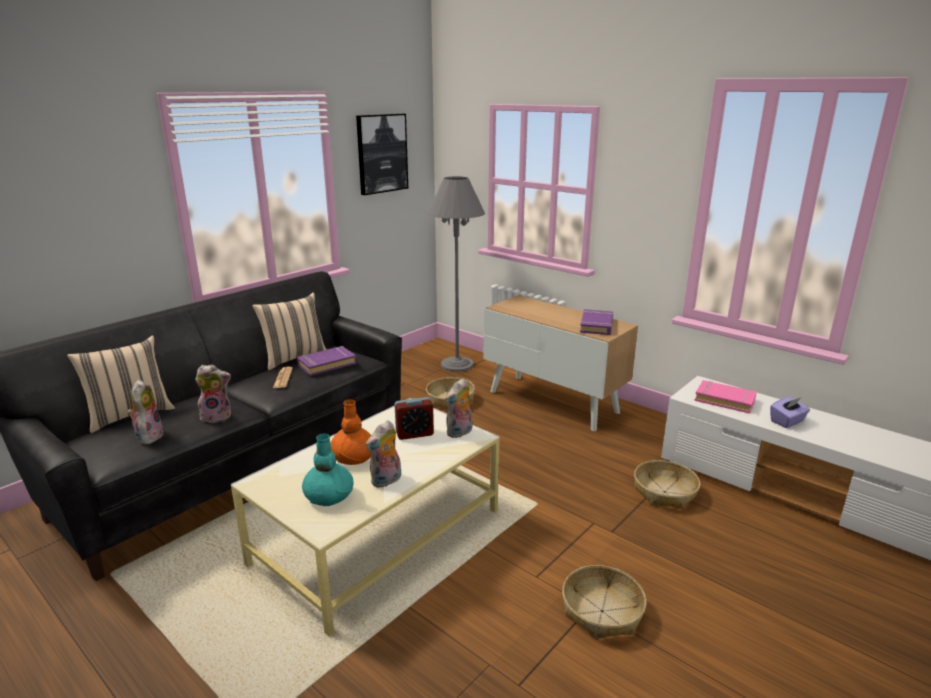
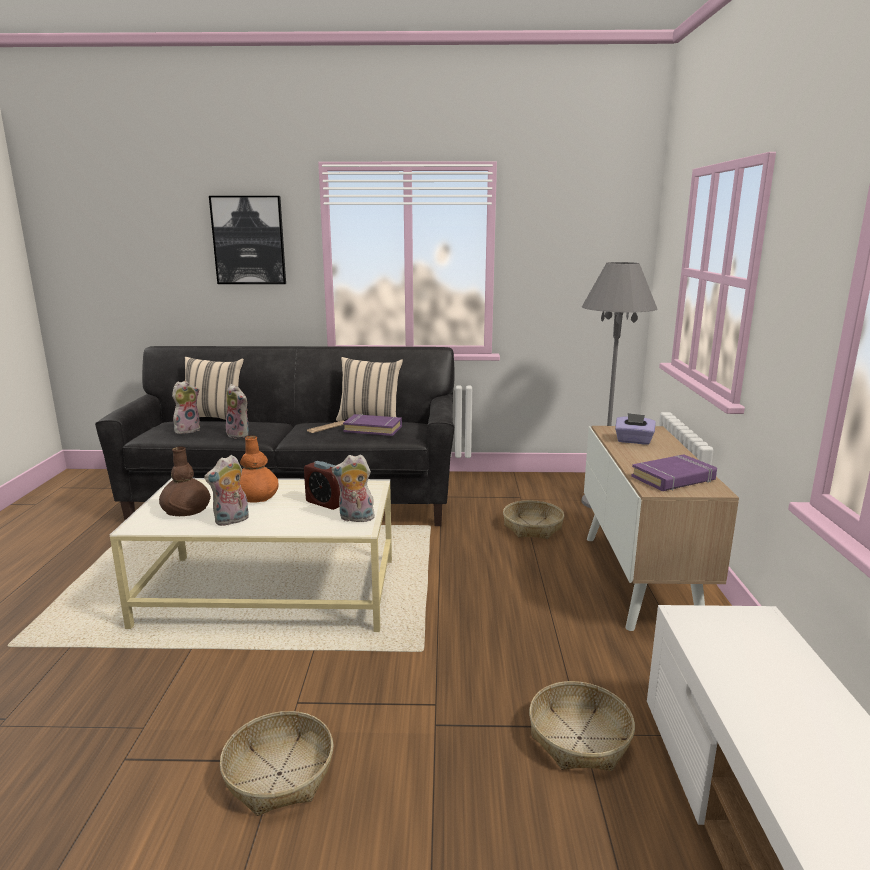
camera: 50 degrees right, 5 degrees down
(328, 496) = (186, 510): turquoise vase -> brown vase
(382, 153) = (568, 233): picture -> picture (249, 240)
(386, 481) = (232, 521): plush toy -> plush toy turned 45 degrees counterclockwise
(724, 400) = (740, 650): pink book -> none
(787, 421) = (785, 731): purple tissue box -> purple tissue box (633, 441)

